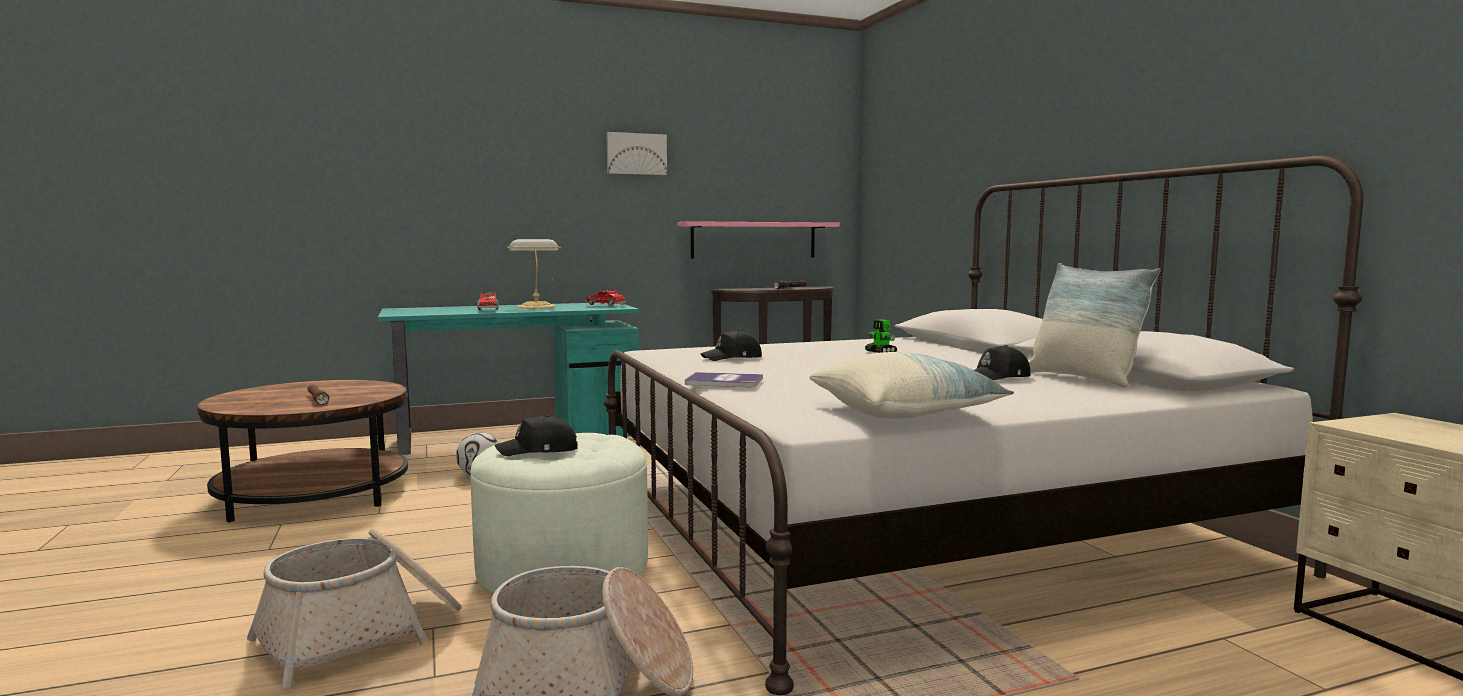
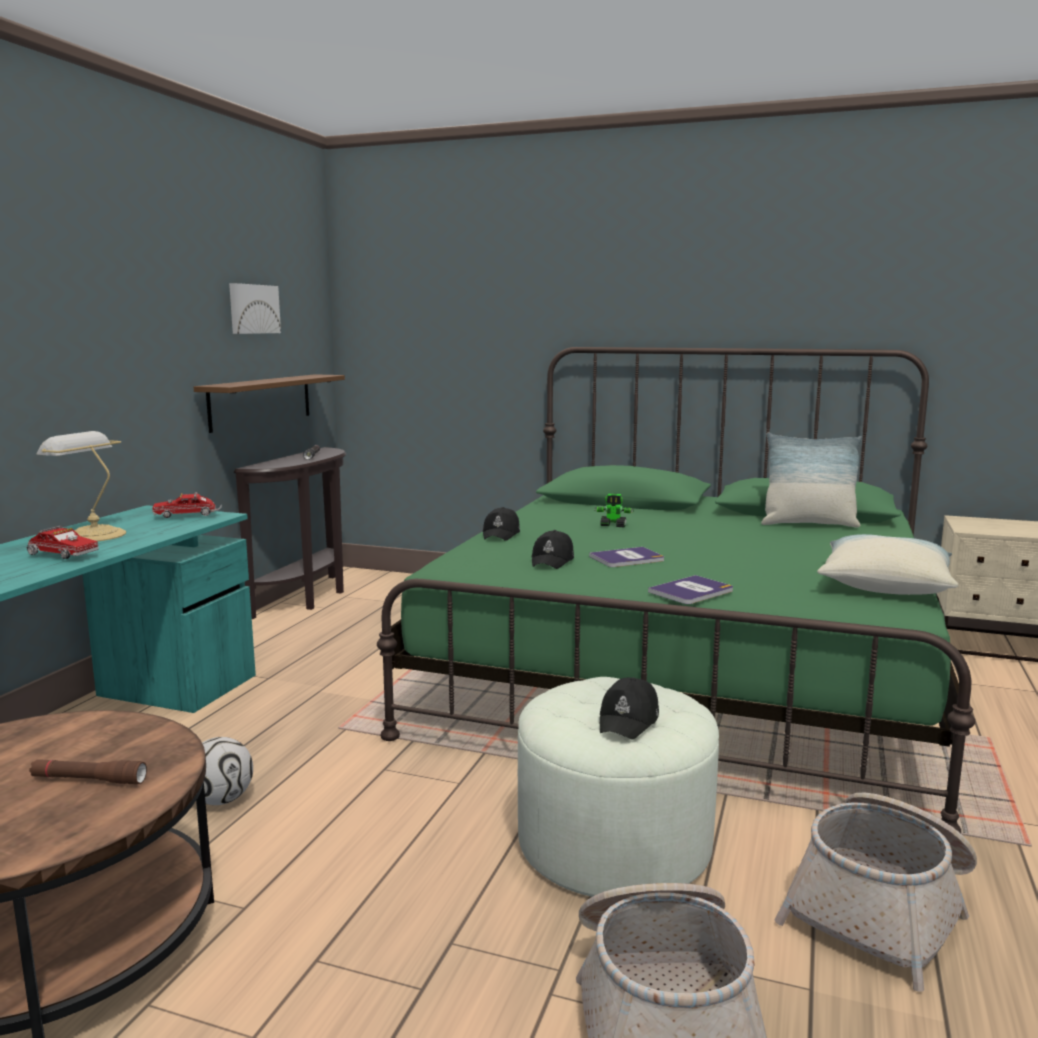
camera: 50 degrees left, 5 degrees up
(636, 154) = (145, 295): picture -> picture (253, 309)
(754, 240) = (261, 401): pink shelf -> brown shelf
(786, 365) = (627, 558): none -> book
(909, 521) = (685, 673): white bed -> green bed
(999, 377) = (776, 535): black cap -> black cap (502, 534)

